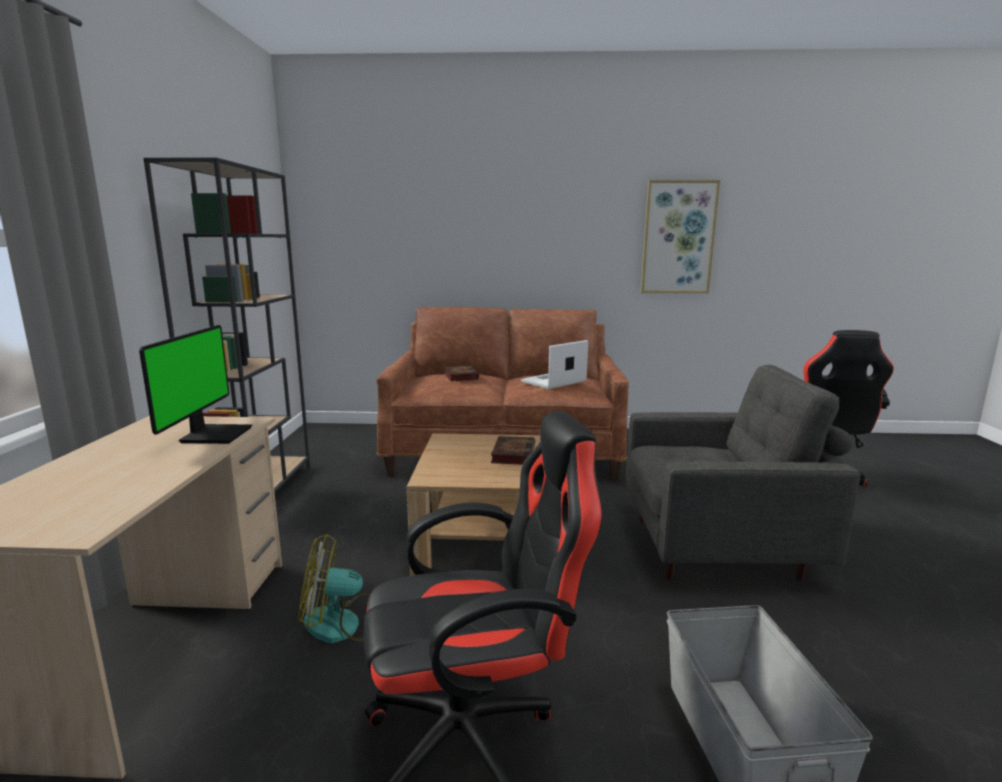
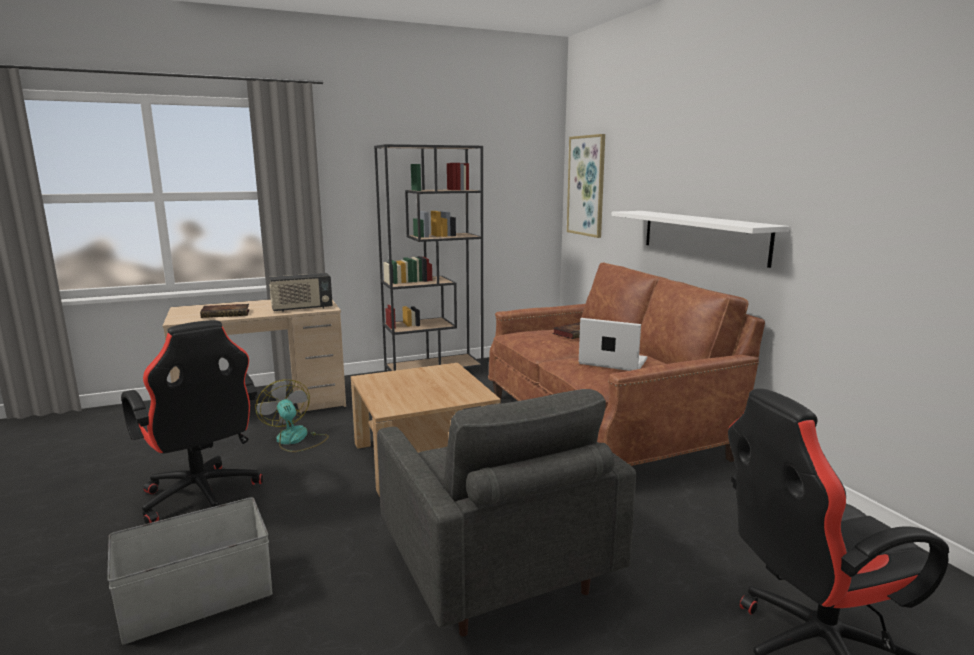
camera: 65 degrees right, 0 degrees up
(214, 434) = (302, 308): monitor -> radio
(513, 453) = (436, 391): book -> book (227, 314)
(525, 270) = (702, 236): none -> white shelf
(678, 237) = (881, 208): picture -> picture (586, 186)

